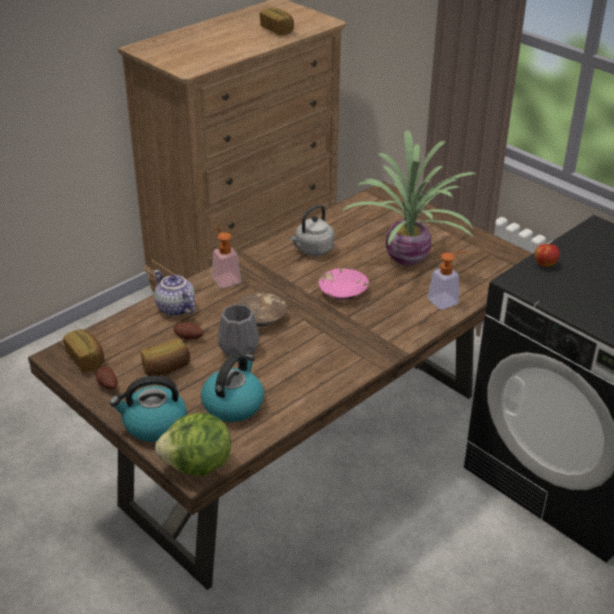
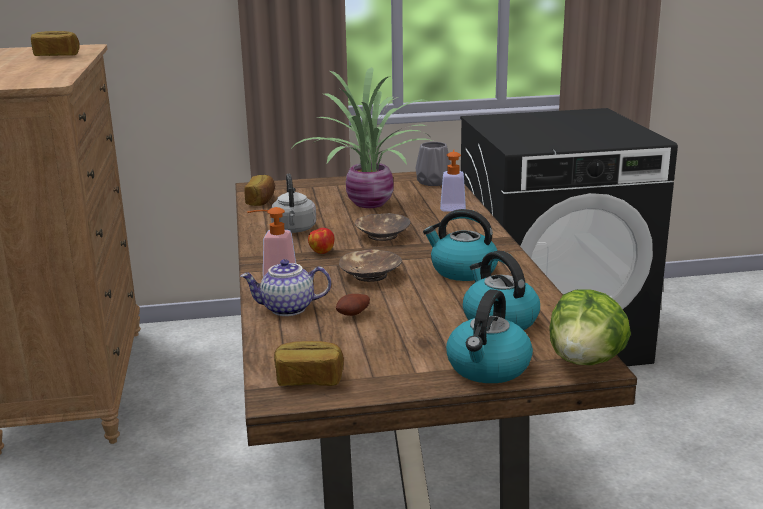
camera: 55 degrees left, 15 degrees down
(107, 385) = (380, 378): potato -> none
(166, 368) = (393, 338): bread -> bread (261, 200)
(237, 348) = (406, 296): grey vase -> grey vase (432, 182)
(309, 356) = (462, 270): none -> kettle
(343, 292) = (382, 235): pink bowl -> brown bowl
(545, 264) = (505, 138): apple -> apple (321, 251)

